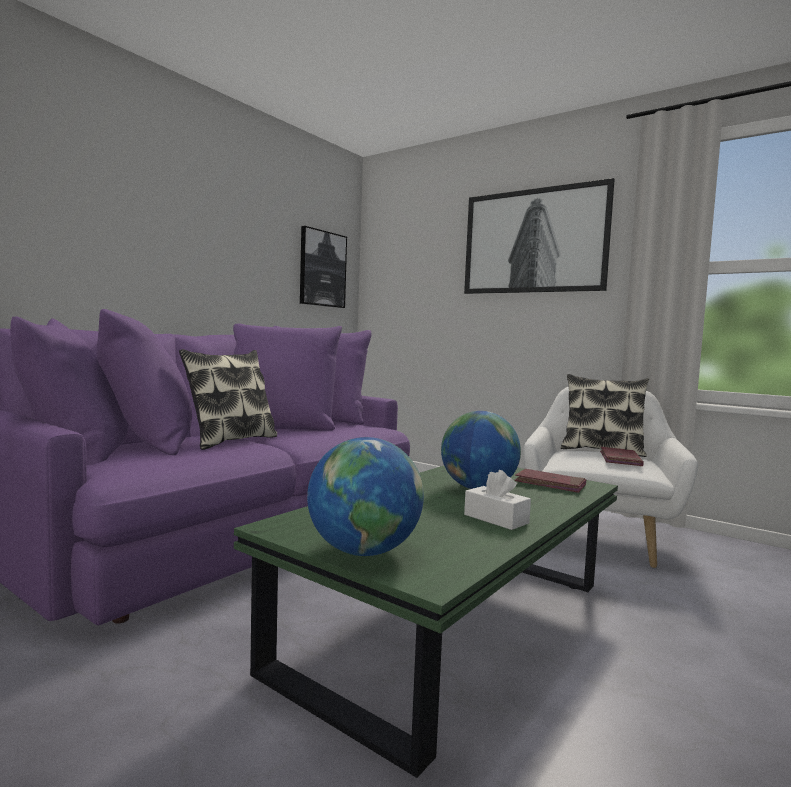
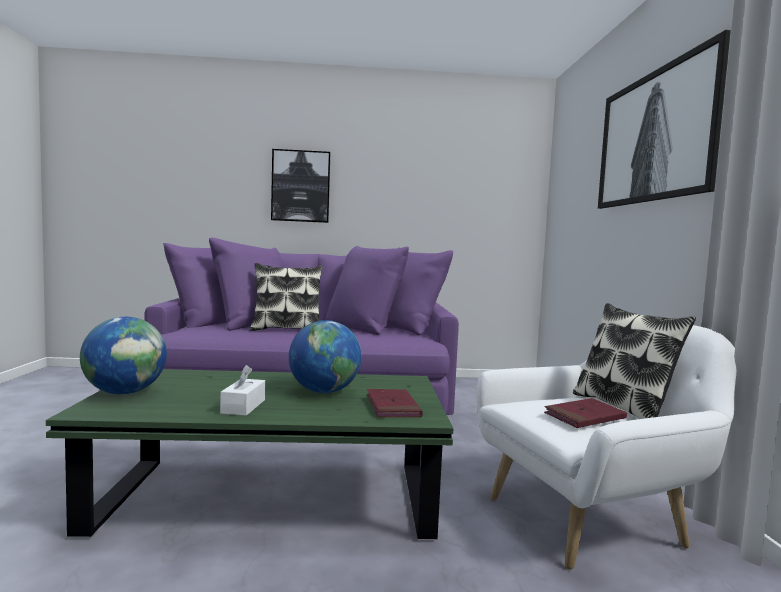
camera: 50 degrees right, 0 degrees up
(322, 269) = (494, 195): picture -> picture (301, 186)

